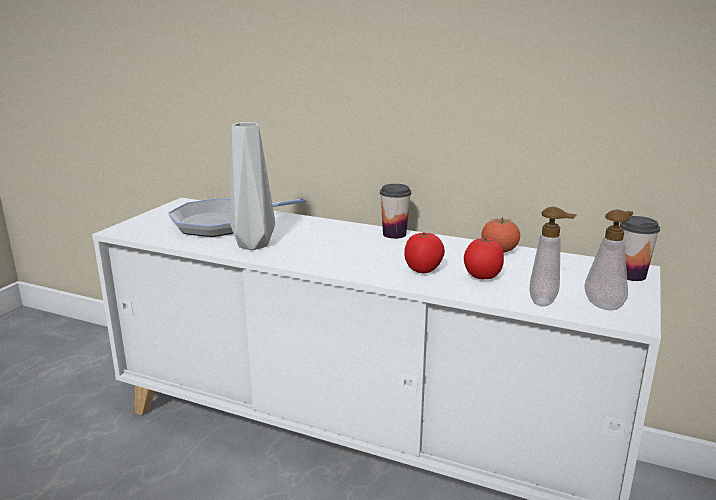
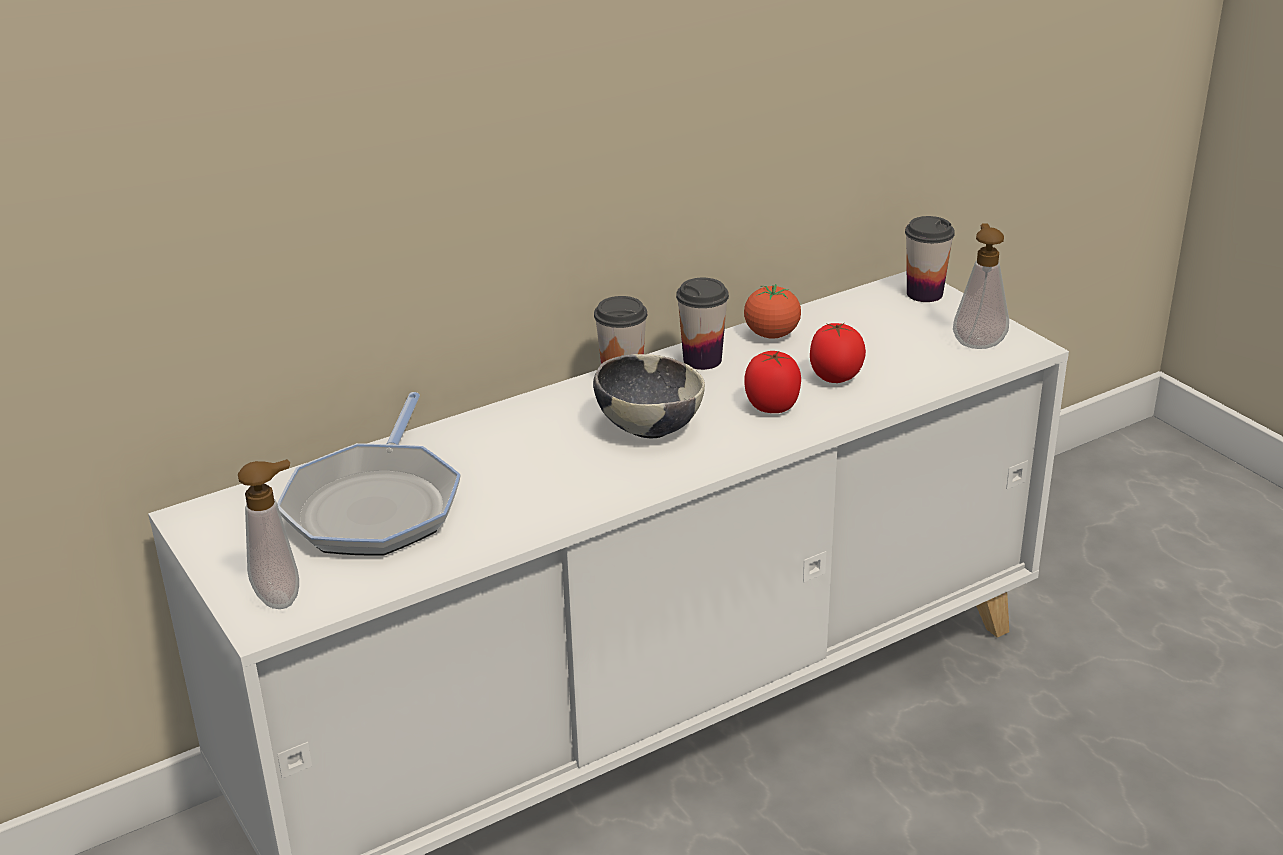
camera: 55 degrees left, 10 degrees up
(254, 246) = (524, 504): grey vase -> none
(358, 250) = (648, 427): none -> bowl
(443, 244) = (702, 360): none -> cup
(546, 302) = (940, 371): soap dispenser -> soap dispenser (282, 596)

